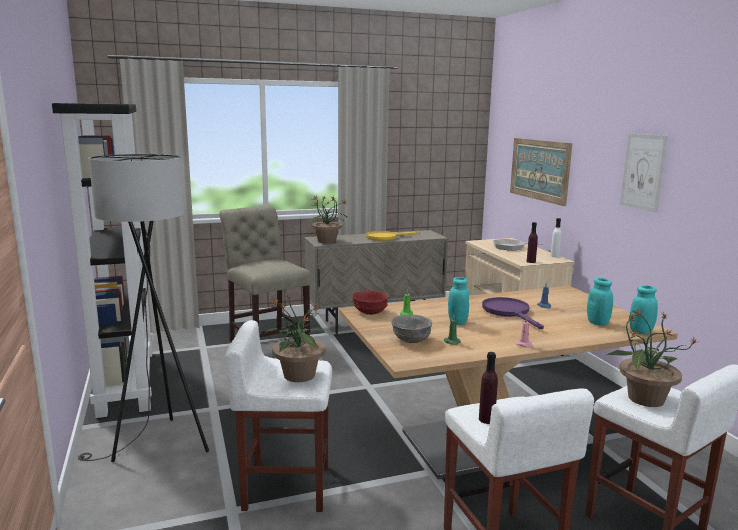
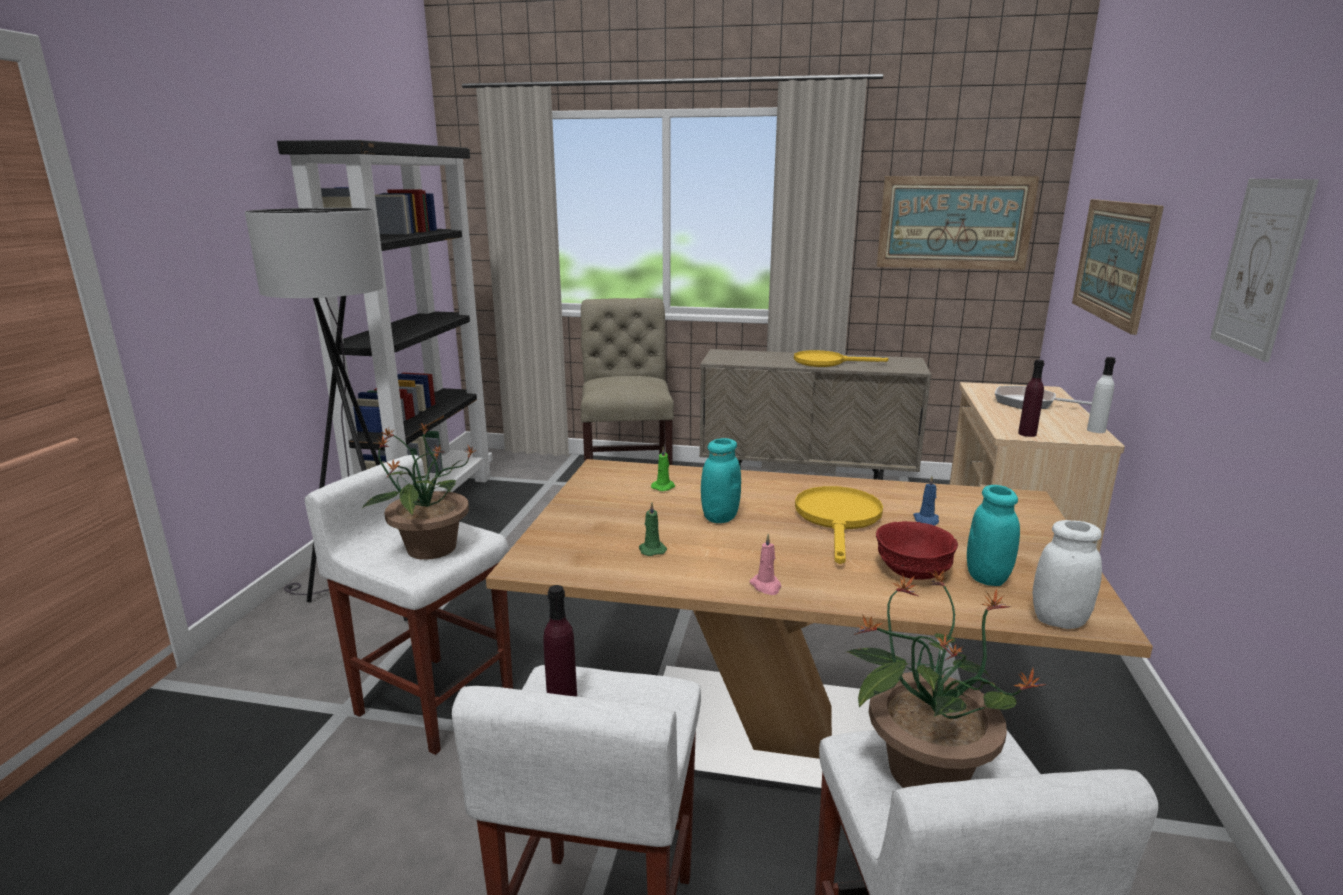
camera: 30 degrees right, 5 degrees up
(327, 241) = (729, 358): potted plant -> none
(370, 312) = (617, 473): red bowl -> red bowl (913, 571)
(411, 339) = (599, 531): grey bowl -> none
(436, 150) = (954, 223): none -> picture
(509, 312) = (838, 519): purple frying pan -> yellow frying pan
(641, 332) = (1059, 620): turquoise jar -> white jar

